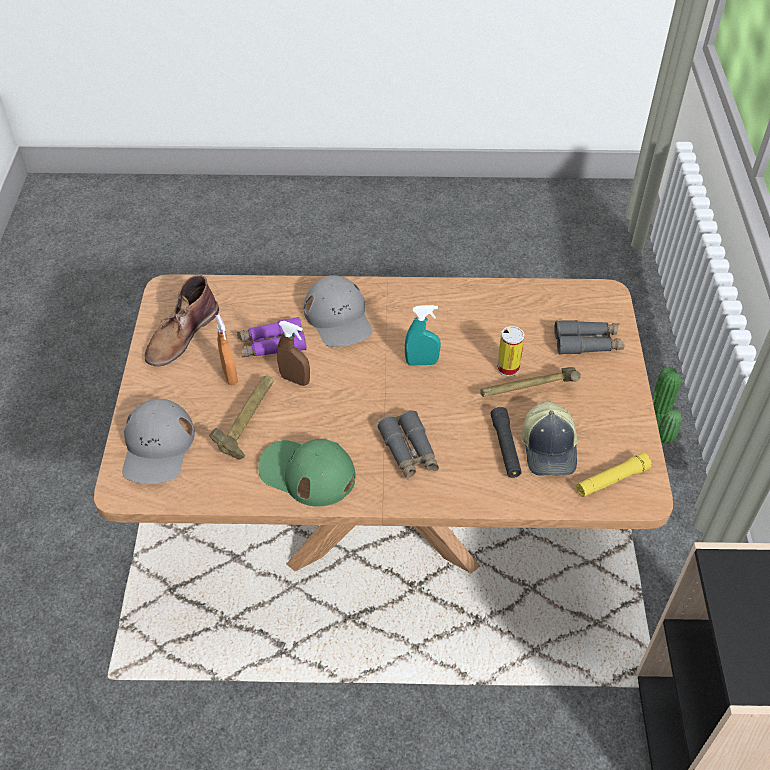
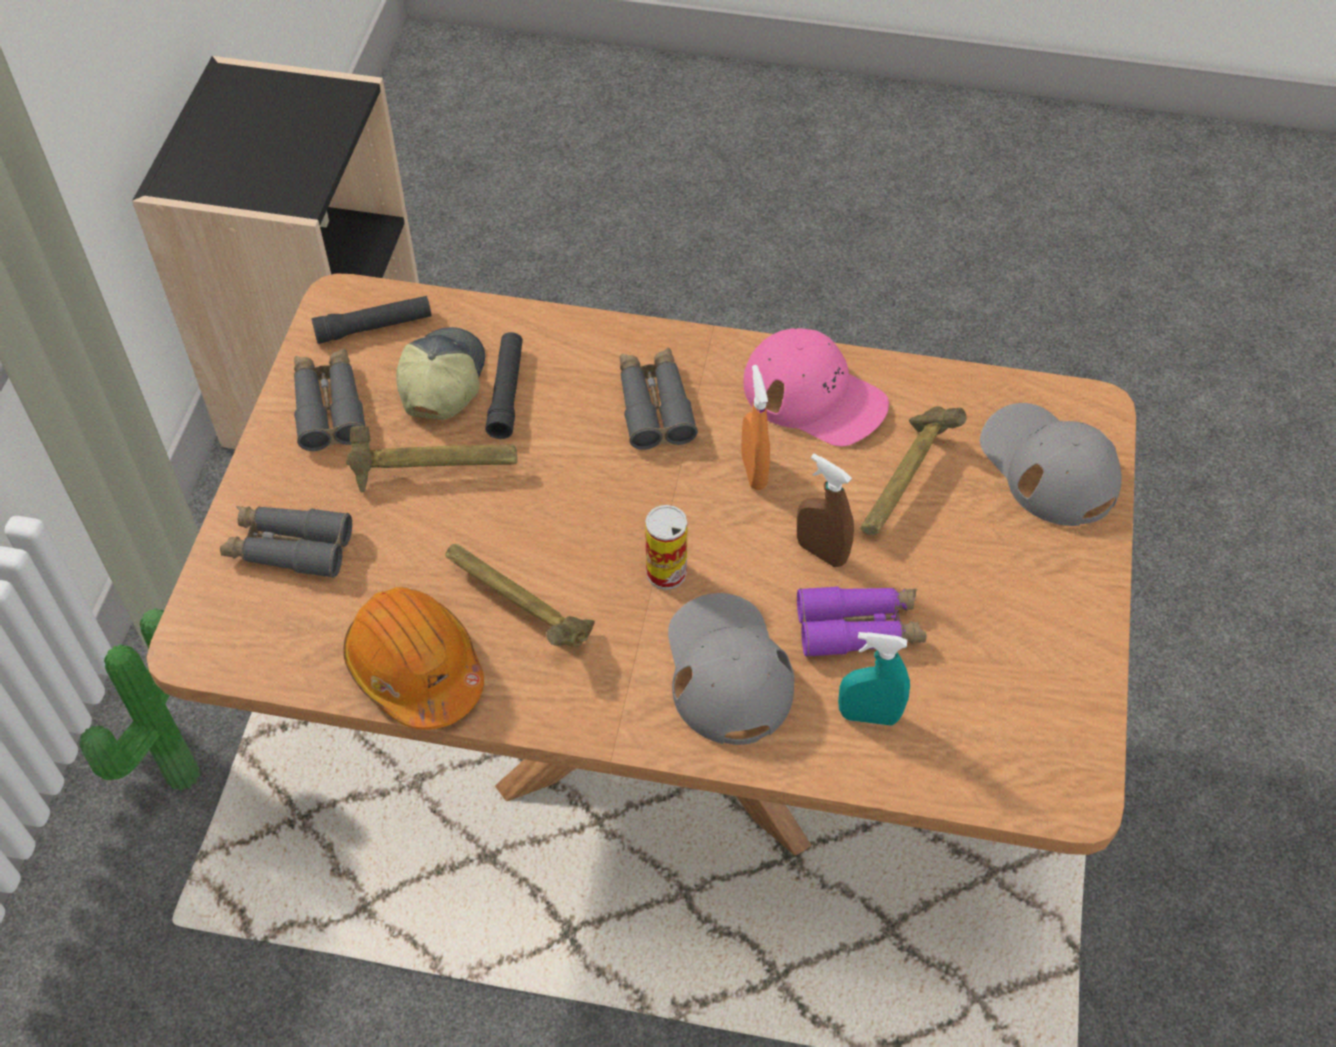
camera: 170 degrees left, 5 degrees up
(157, 447) = (1048, 466): grey cap -> grey cap turned 45 degrees counterclockwise
(181, 335) = (1032, 676): brown boot -> none
(230, 375) = (936, 576): orange spray bottle -> orange spray bottle (753, 471)
(307, 473) = (814, 396): green cap -> pink cap
(421, 362) = (594, 553): turquoise spray bottle -> turquoise spray bottle (869, 716)
(453, 331) = (518, 608): none -> hammer
(494, 299) = (415, 668): none -> orange hard hat
(508, 368) = (449, 521): can -> can (666, 572)
(610, 422) = (329, 407): none -> grey binoculars
(611, 480) = (374, 327): yellow flashlight -> black flashlight

